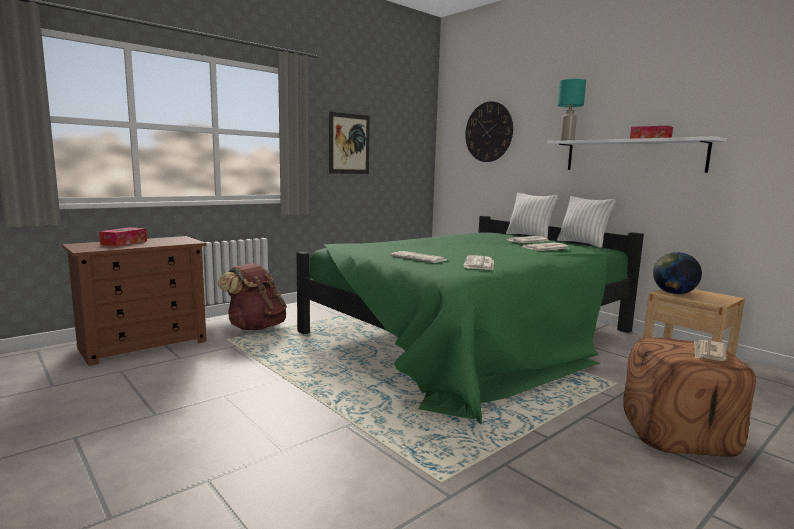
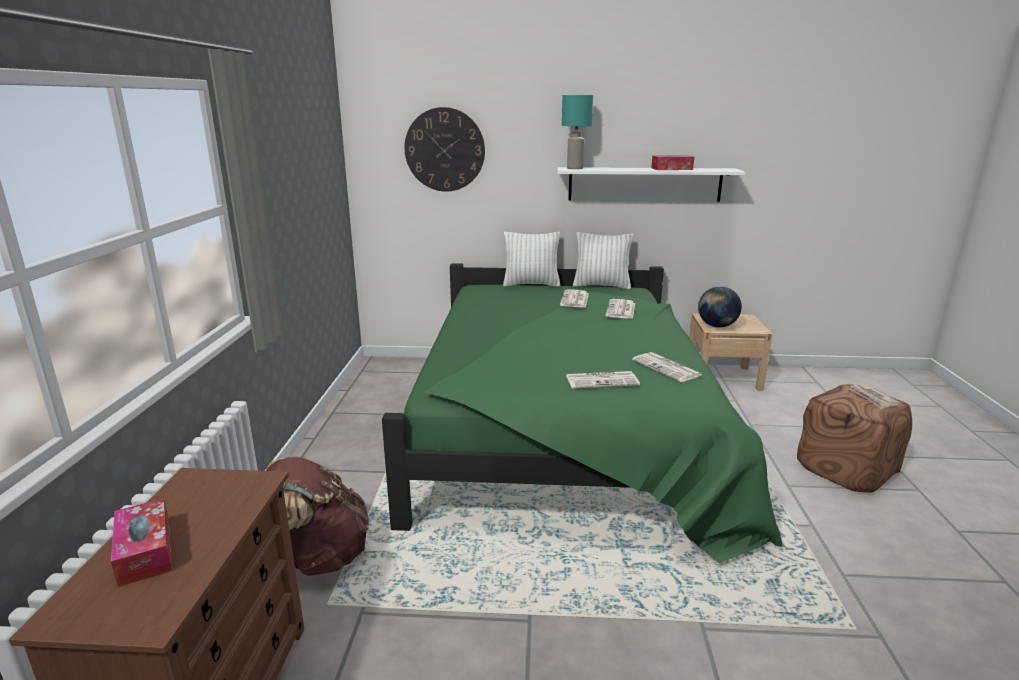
camera: 45 degrees left, 10 degrees up
(349, 144) = (284, 195): picture -> none

